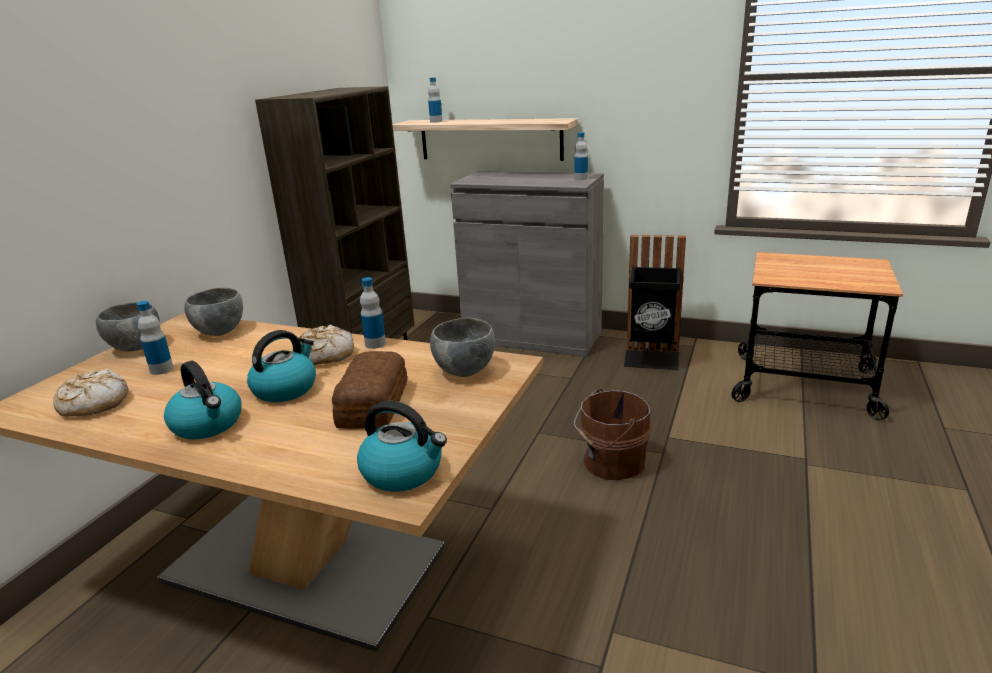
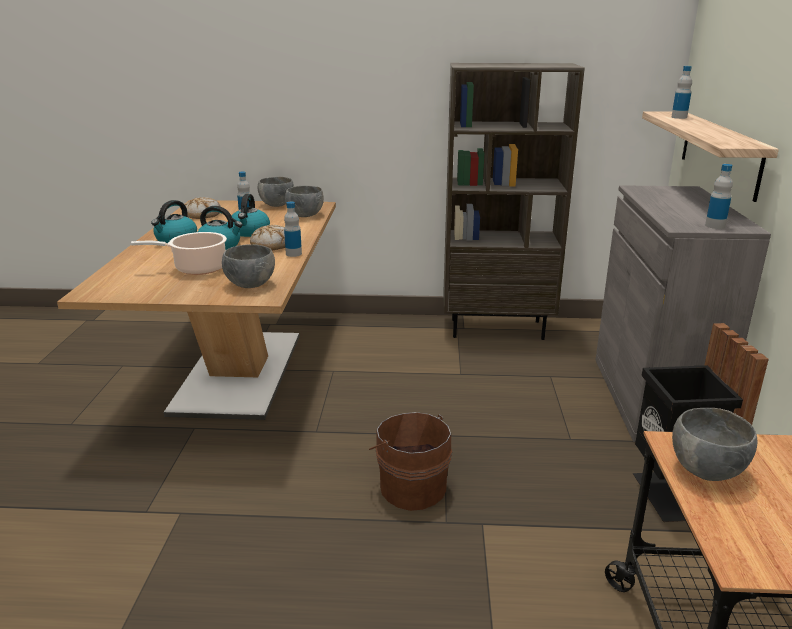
camera: 70 degrees right, 0 degrees up
(371, 405) = (197, 268): bread -> cooking pot
(403, 472) = (112, 289): kettle -> kettle (250, 232)
(797, 278) = (705, 470): none -> grey bowl

